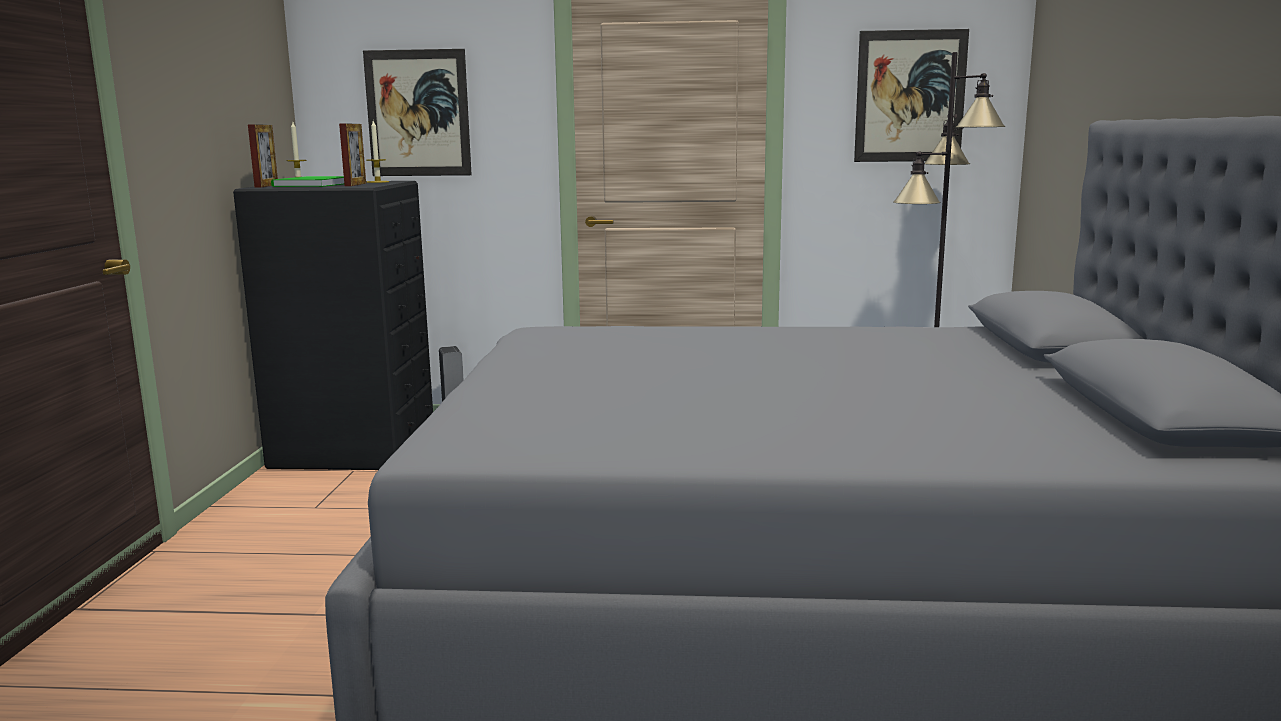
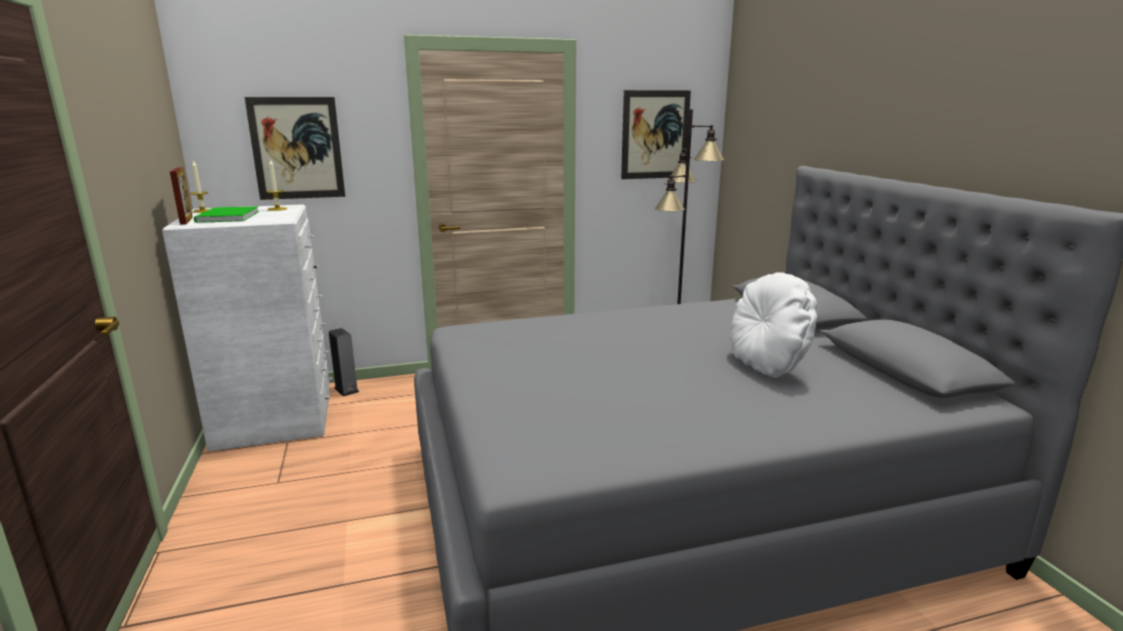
camera: 20 degrees left, 5 degrees up
(355, 184) = (267, 216): picture frame -> none
(356, 447) = (275, 419): black dresser -> white dresser
(920, 393) = (767, 367): none -> white pillow

